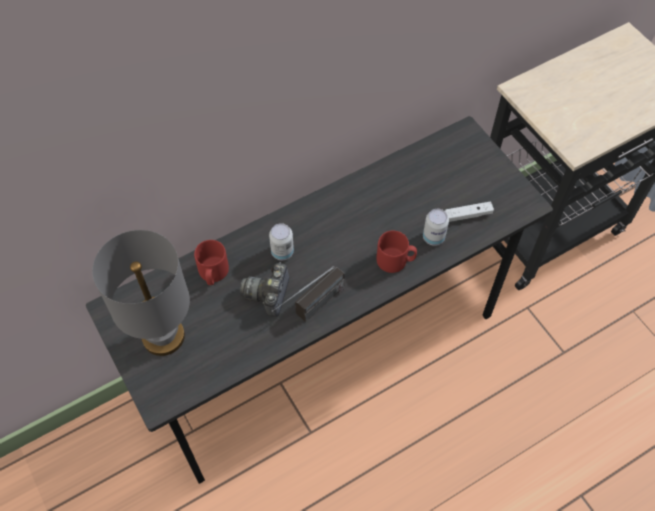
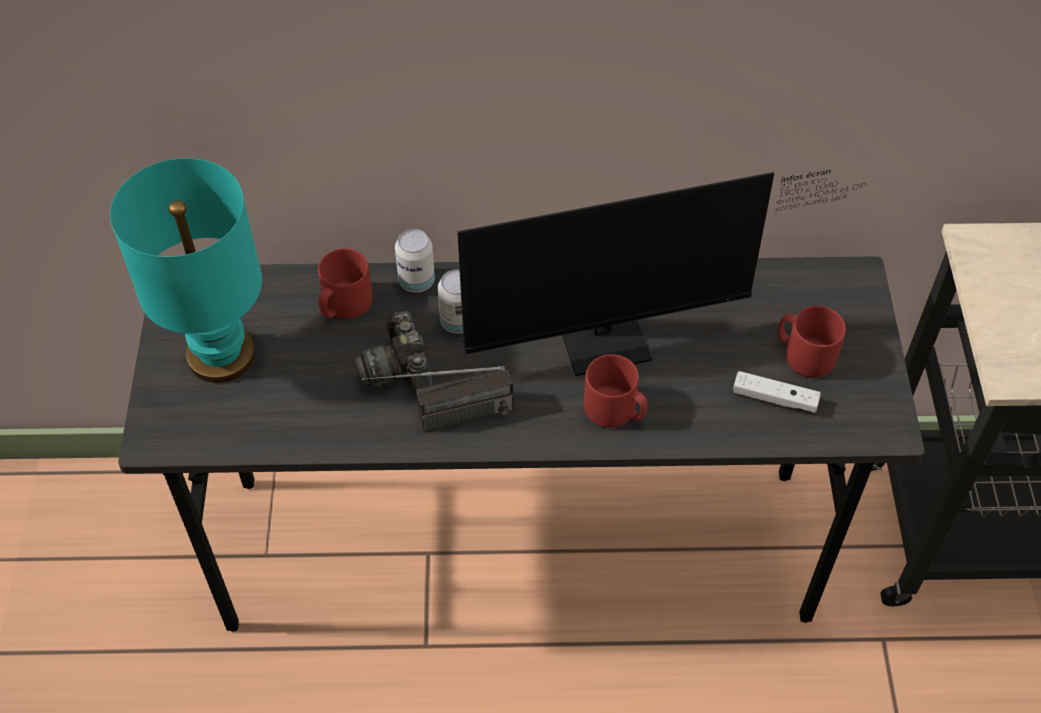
camera: 30 degrees right, 5 degrees down
(163, 335) = (222, 354): grey table lamp -> turquoise table lamp
(268, 294) = (398, 369): camera -> camera turned 60 degrees counterclockwise
(371, 220) = (618, 338): none -> monitor
(433, 237) = (697, 405): can -> can (416, 281)
(467, 185) = (804, 355): none -> red mug

